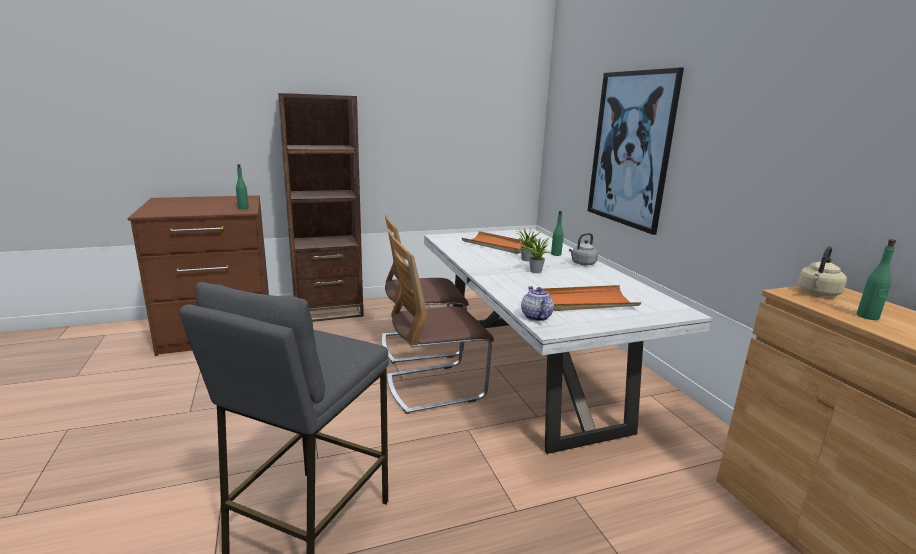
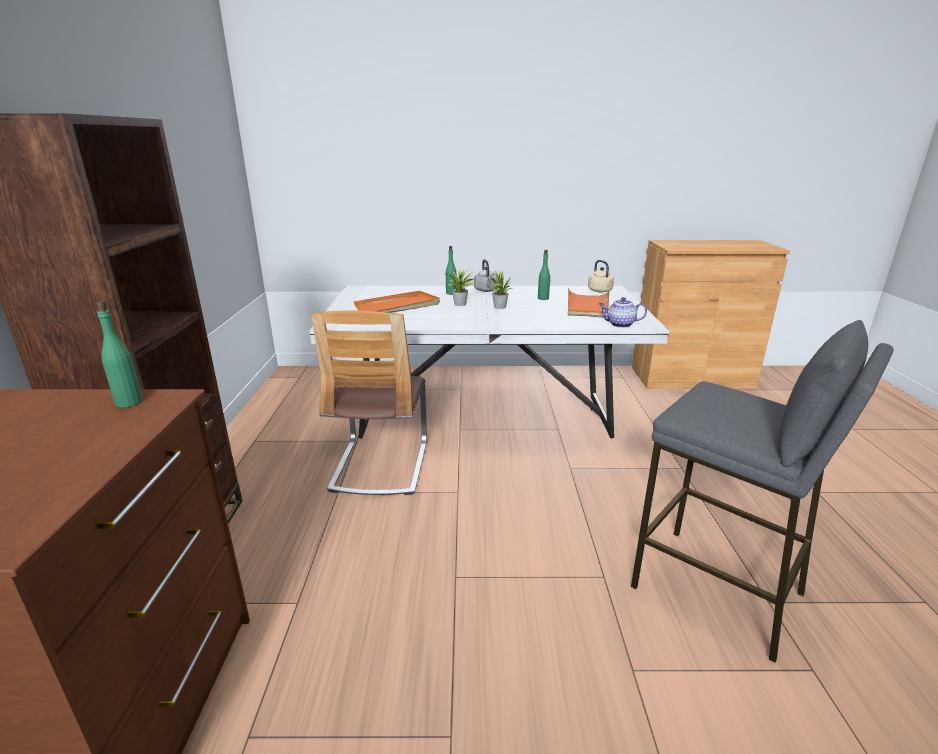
camera: 70 degrees left, 5 degrees up
(435, 387) = (485, 472): chair -> none
(630, 149) = (431, 174): picture -> none
(817, 293) = (673, 244): beige kettle -> beige kettle (601, 291)
(867, 316) = (711, 246): green bottle -> green bottle (543, 298)

